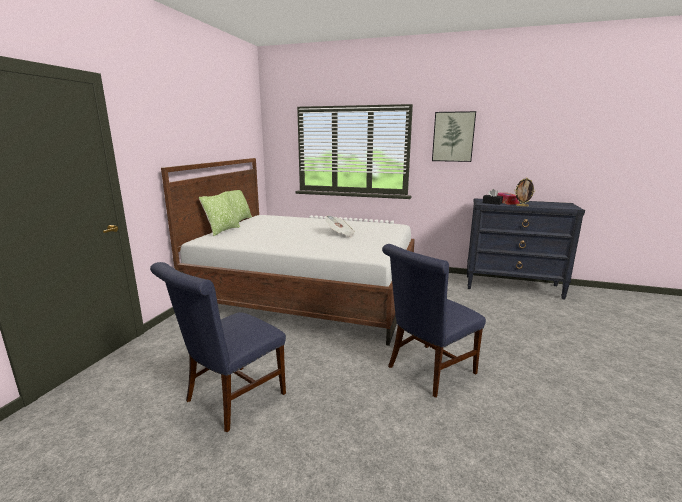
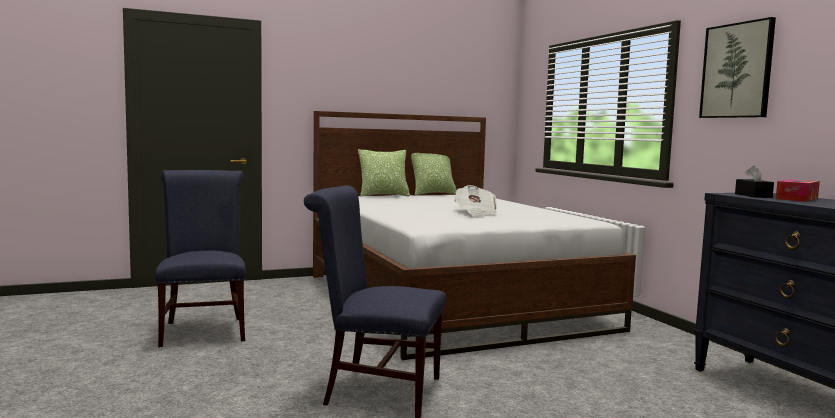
camera: 50 degrees right, 10 degrees down
(230, 399) = (204, 329): blue chair -> blue chair turned 75 degrees clockwise
(522, 206) = (793, 202): picture frame -> none

